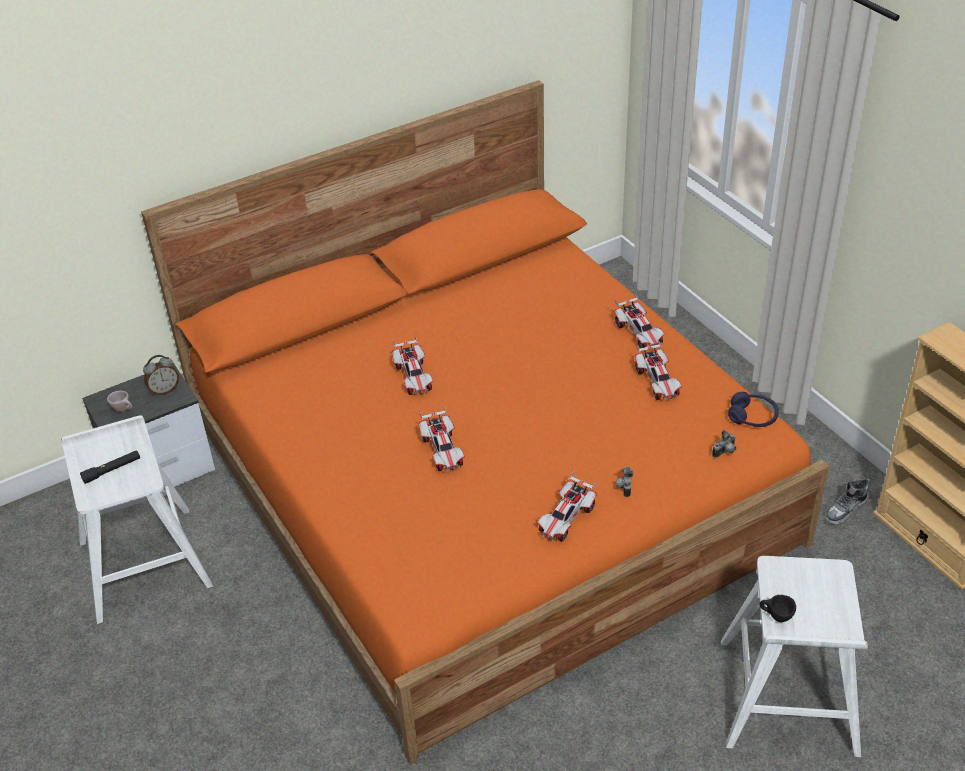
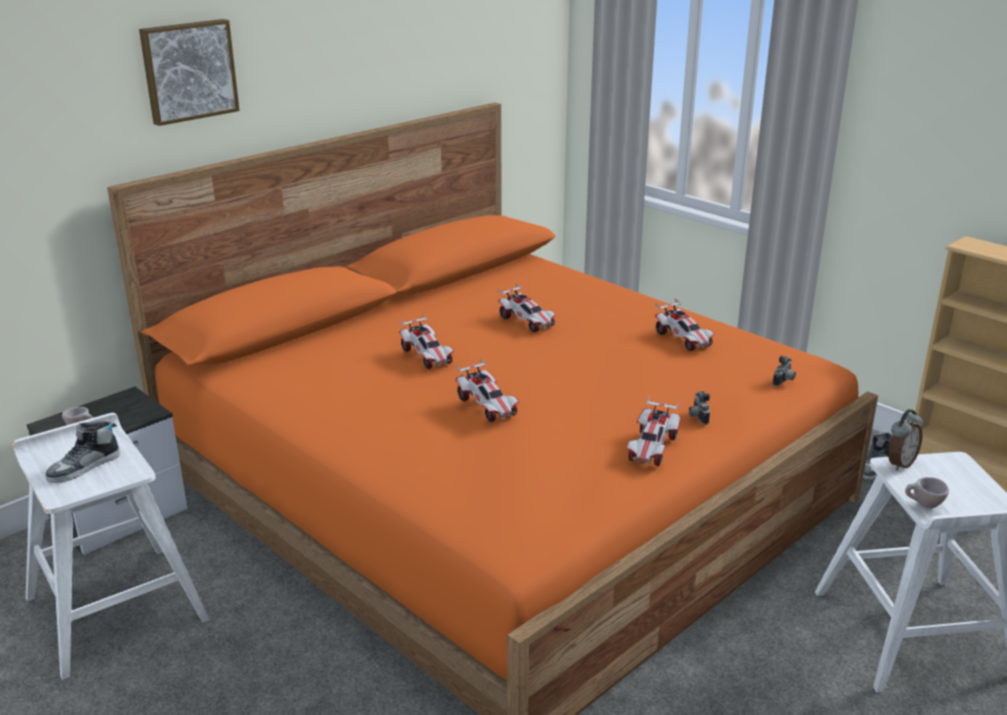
camera: 15 degrees left, 15 degrees down
(112, 470) = (84, 467): black flashlight -> shoe
(164, 390) = (129, 408): alarm clock -> alarm clock (899, 463)
(212, 103) = (188, 71): none -> picture
(639, 333) = (644, 308): toy car -> toy car (527, 321)
(752, 417) = (792, 355): purple headphones -> none
(775, 617) = (923, 505): black cup -> beige cup

